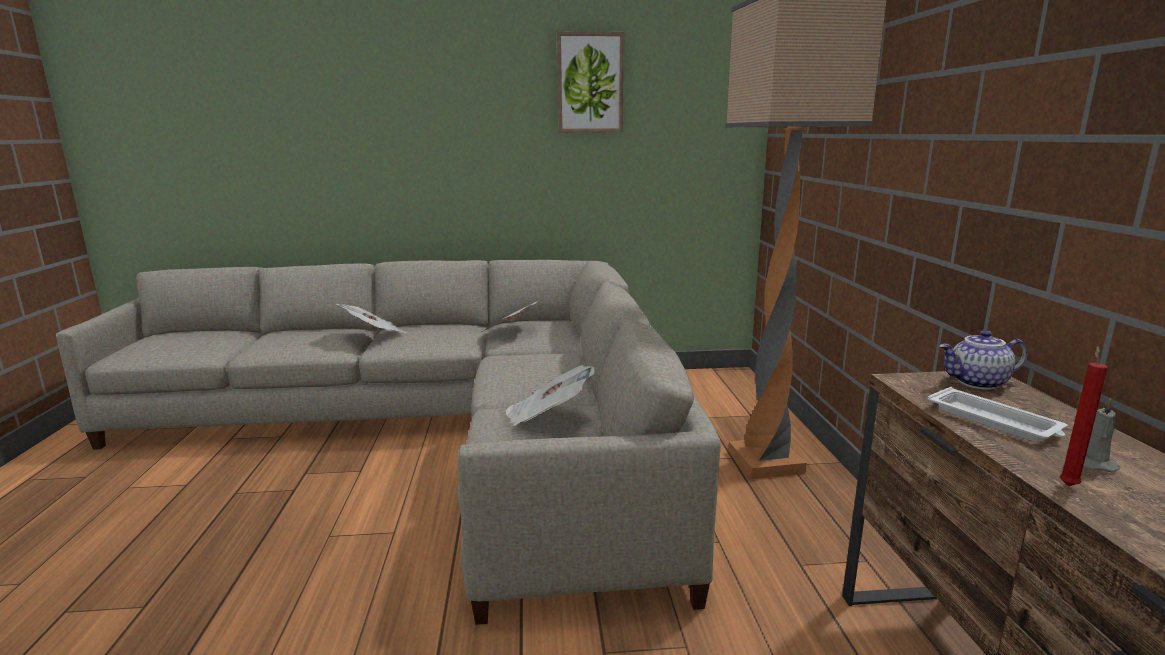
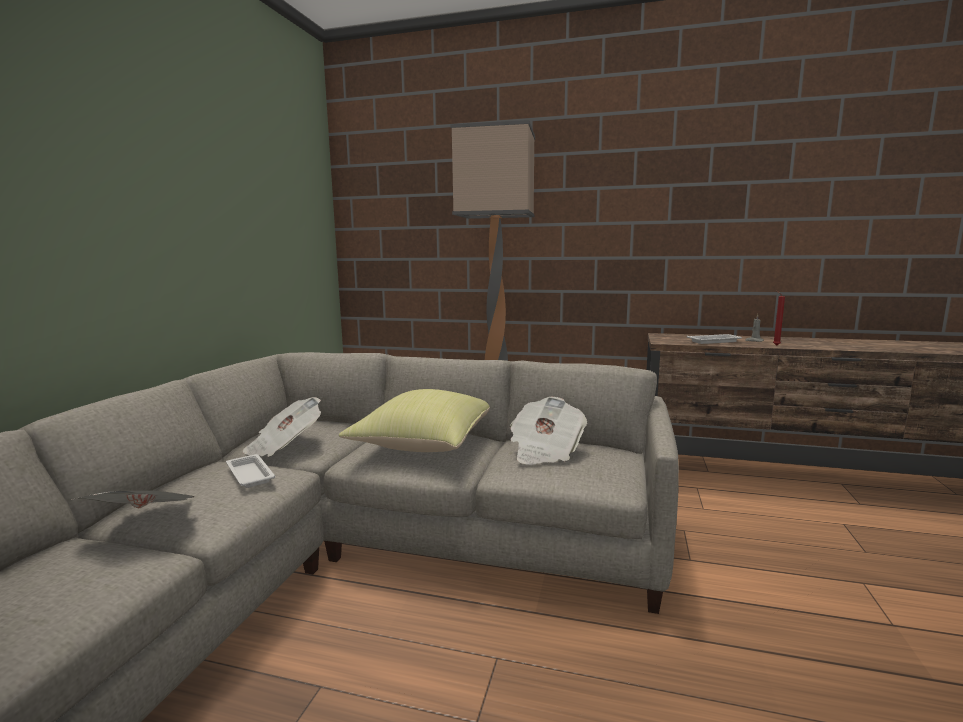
camera: 70 degrees left, 5 degrees down
(449, 336) = (250, 474): none -> white tray
(543, 369) = (424, 443): none -> yellow pillow
(590, 83) = (224, 163): picture -> none
(978, 383) = (667, 336): teapot -> none

